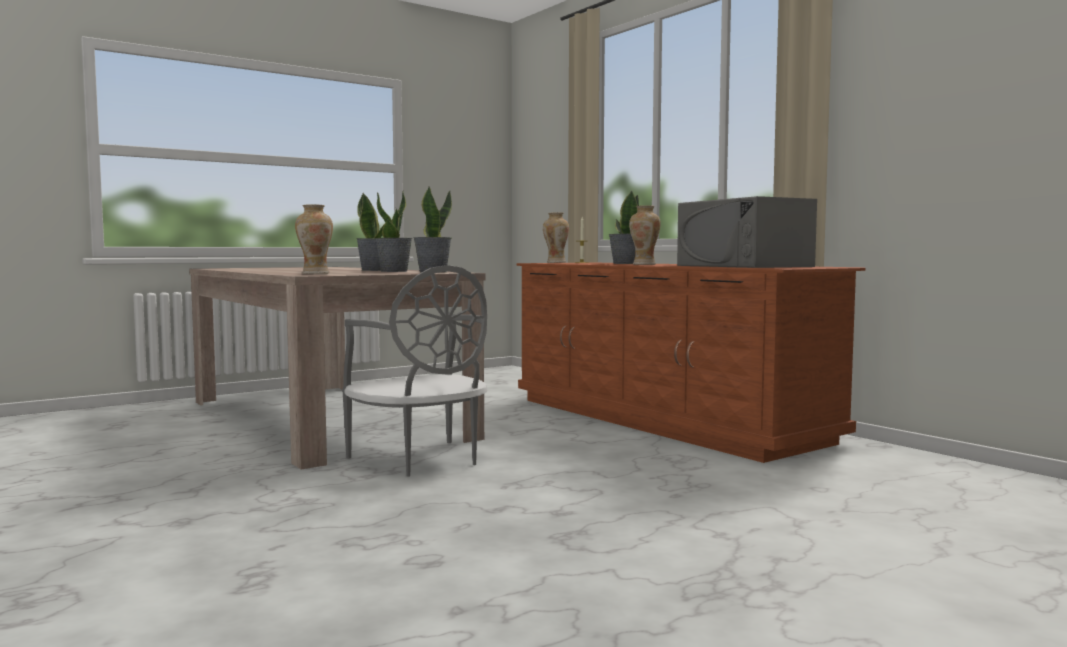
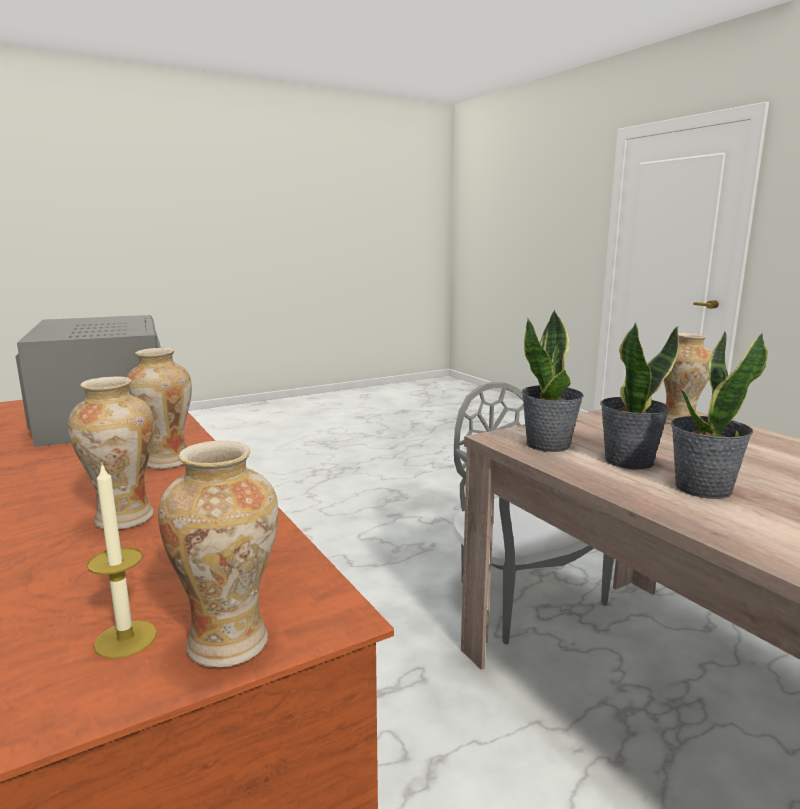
camera: 175 degrees left, 10 degrees up
(624, 263) = (123, 519): potted plant -> vase

